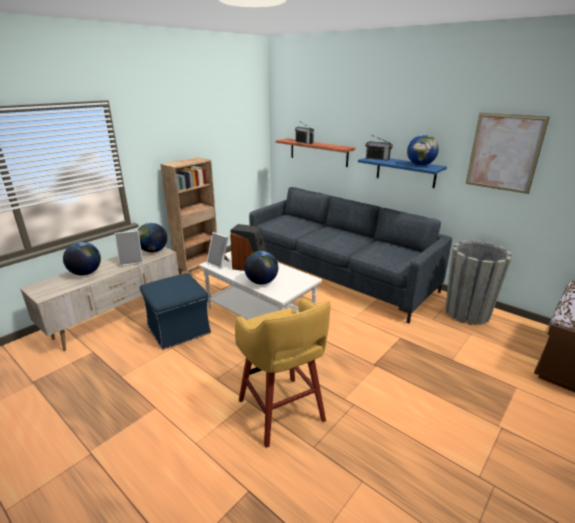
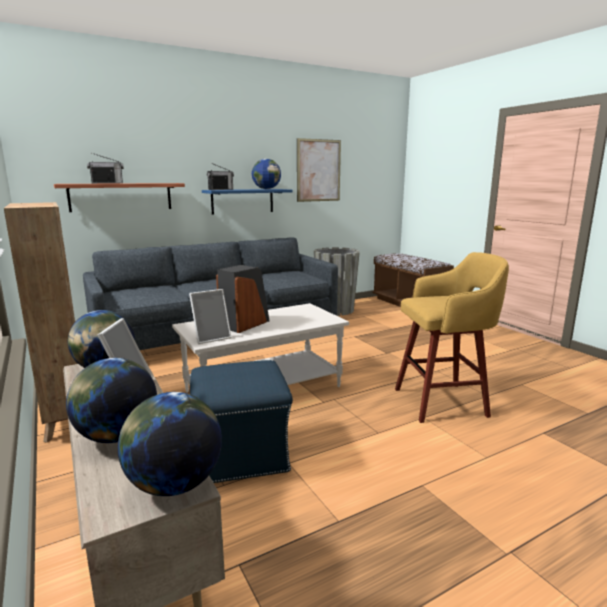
camera: 70 degrees left, 10 degrees down
(261, 282) = (292, 323): globe -> globe (174, 484)

